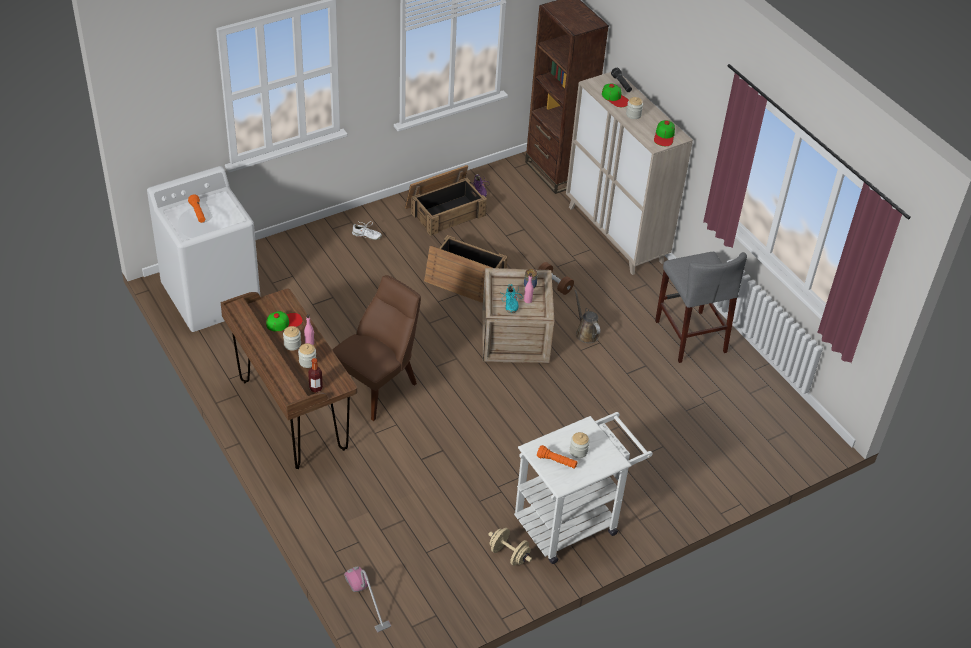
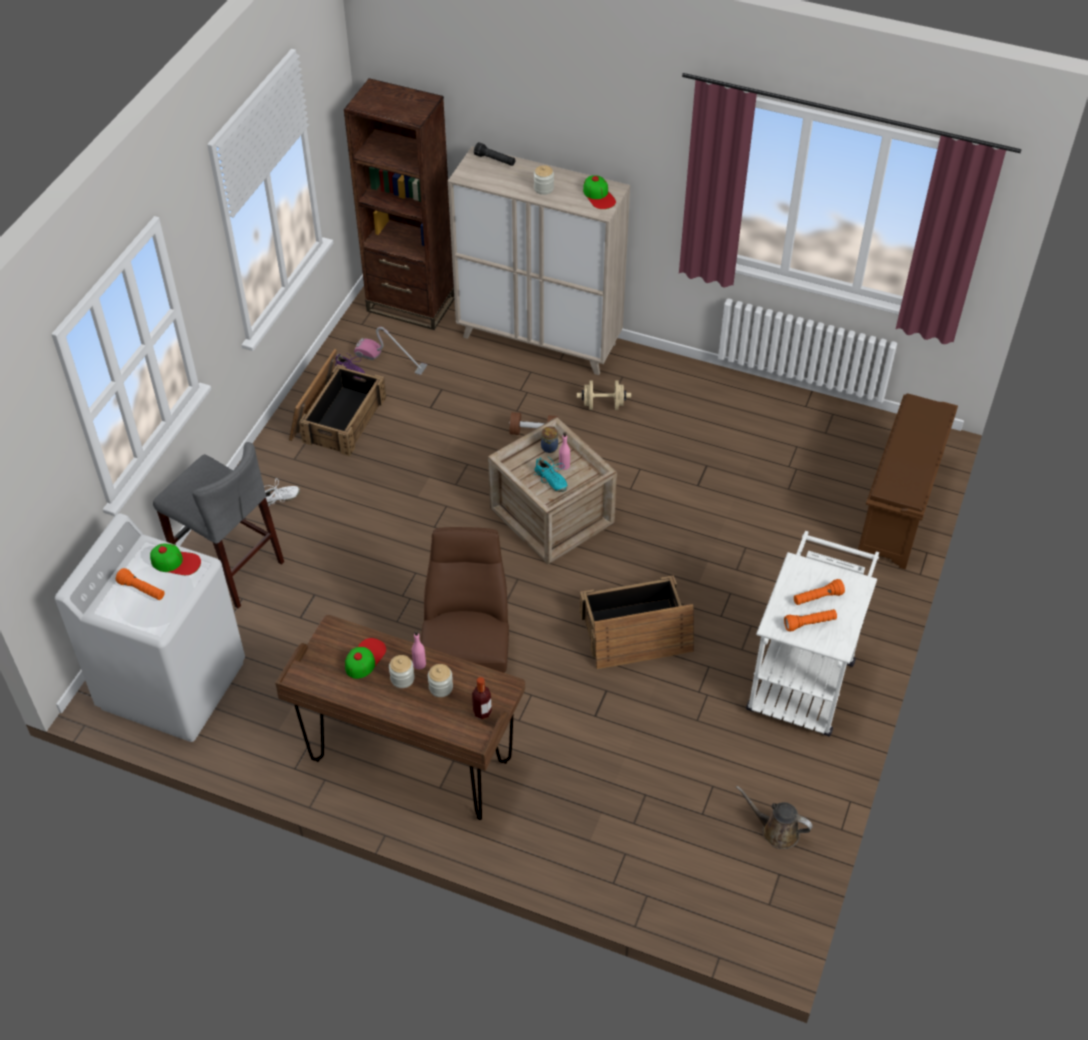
camera: 35 degrees left, 5 degrees up
(367, 601) = (700, 911): vacuum cleaner -> vacuum cleaner (390, 360)
(464, 278) = (435, 482): crate -> crate (635, 633)
(509, 554) = (781, 756): beige dumbbell -> beige dumbbell (603, 405)
(578, 451) = (817, 598): jar -> orange flashlight
(586, 332) = (616, 466): brown watering can -> brown watering can (776, 830)
(615, 98) = (505, 179): cap -> cap (175, 562)
(690, 336) = (716, 407): grey stool -> grey stool (230, 566)
(748, 468) = (898, 511): none -> brown shoe rack

